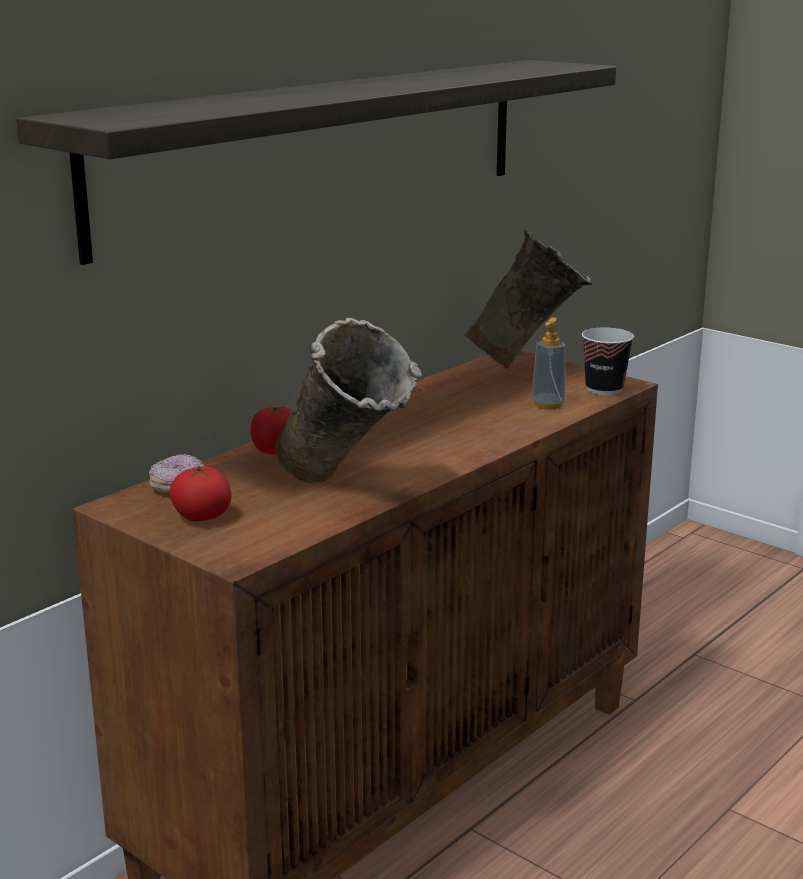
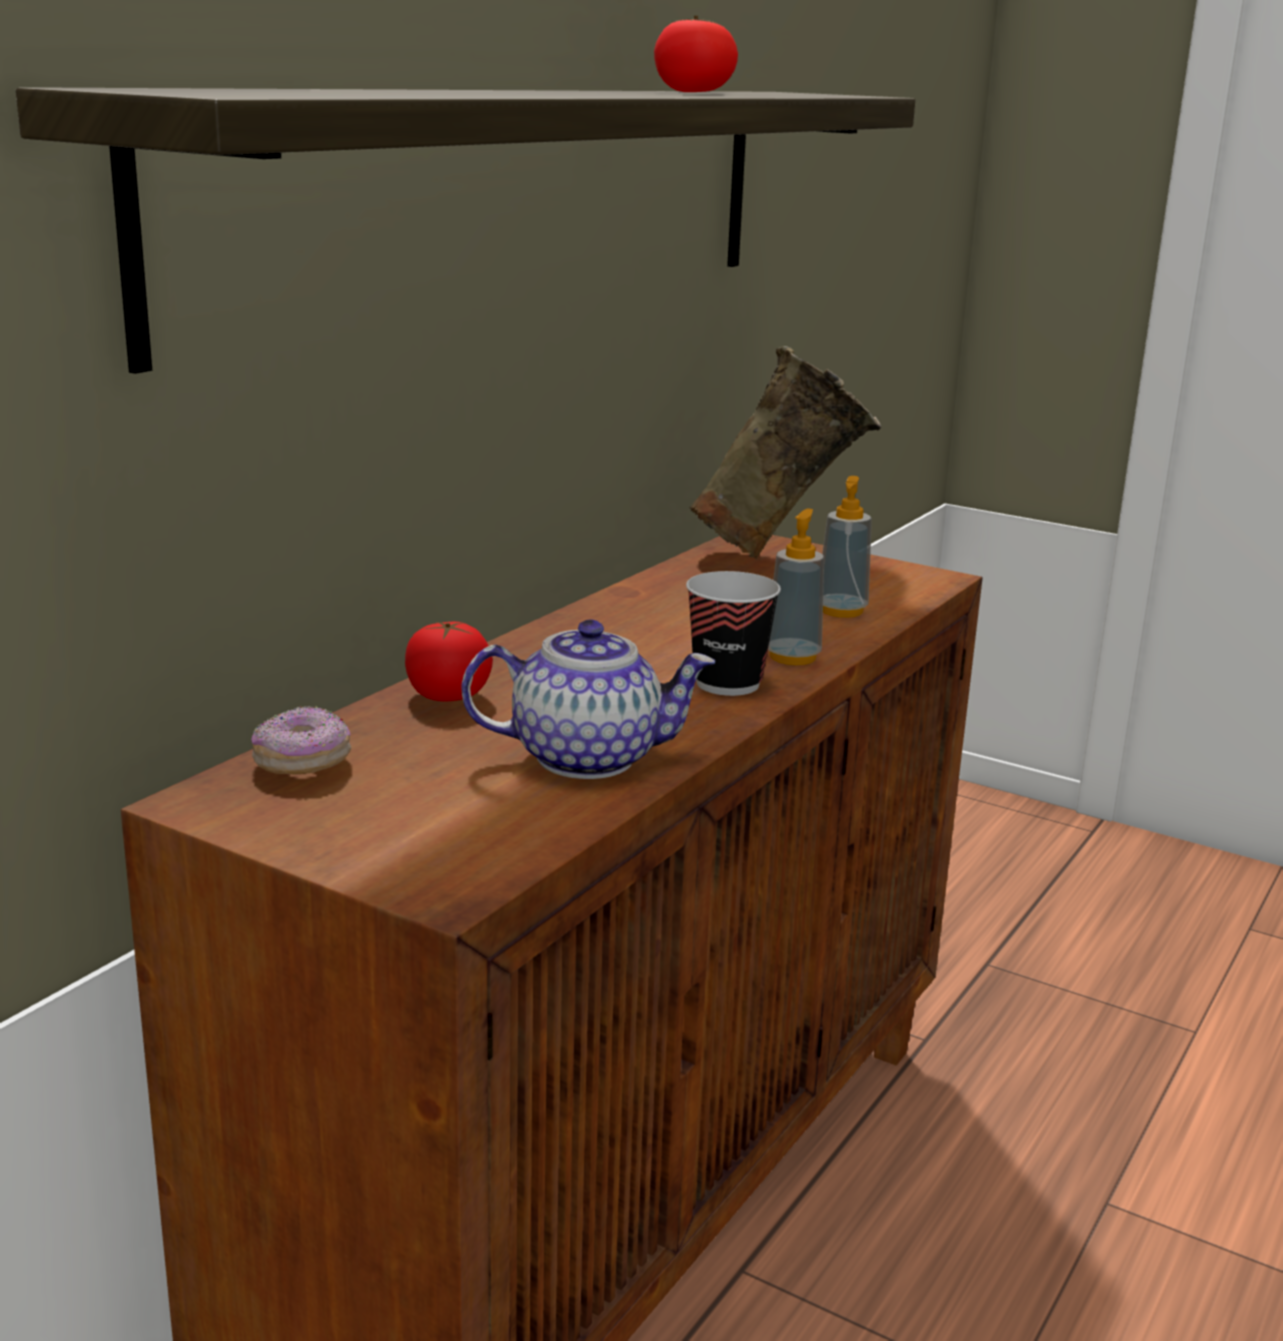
camera: 10 degrees left, 0 degrees up
(202, 517) = (361, 816): tomato -> tomato (694, 92)
(345, 489) = (588, 757): beige vase -> teapot
(500, 433) = (793, 657): none -> soap dispenser
(604, 389) = (911, 586): cup -> cup (727, 683)

